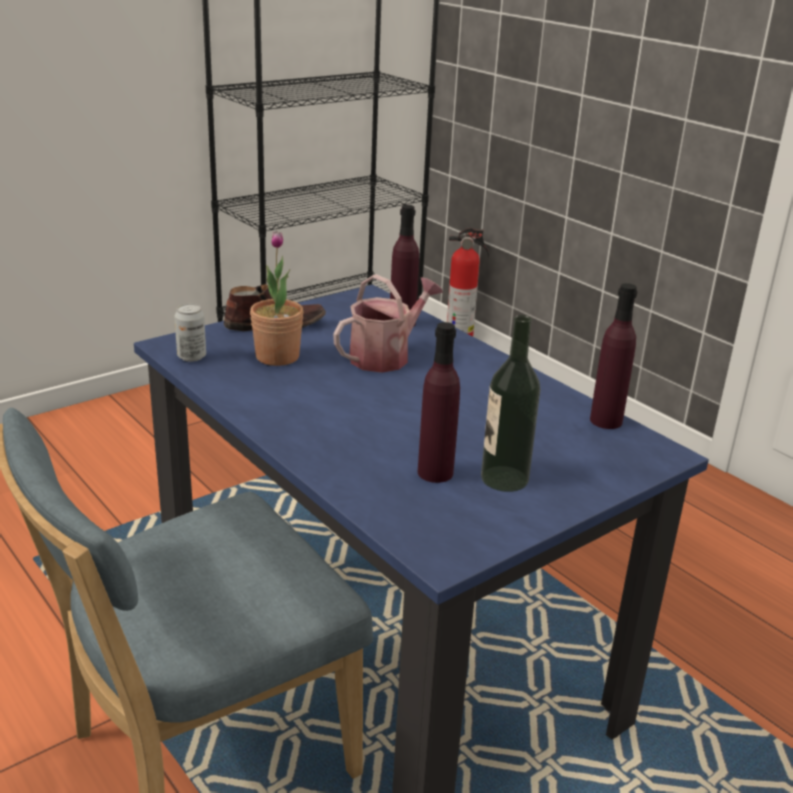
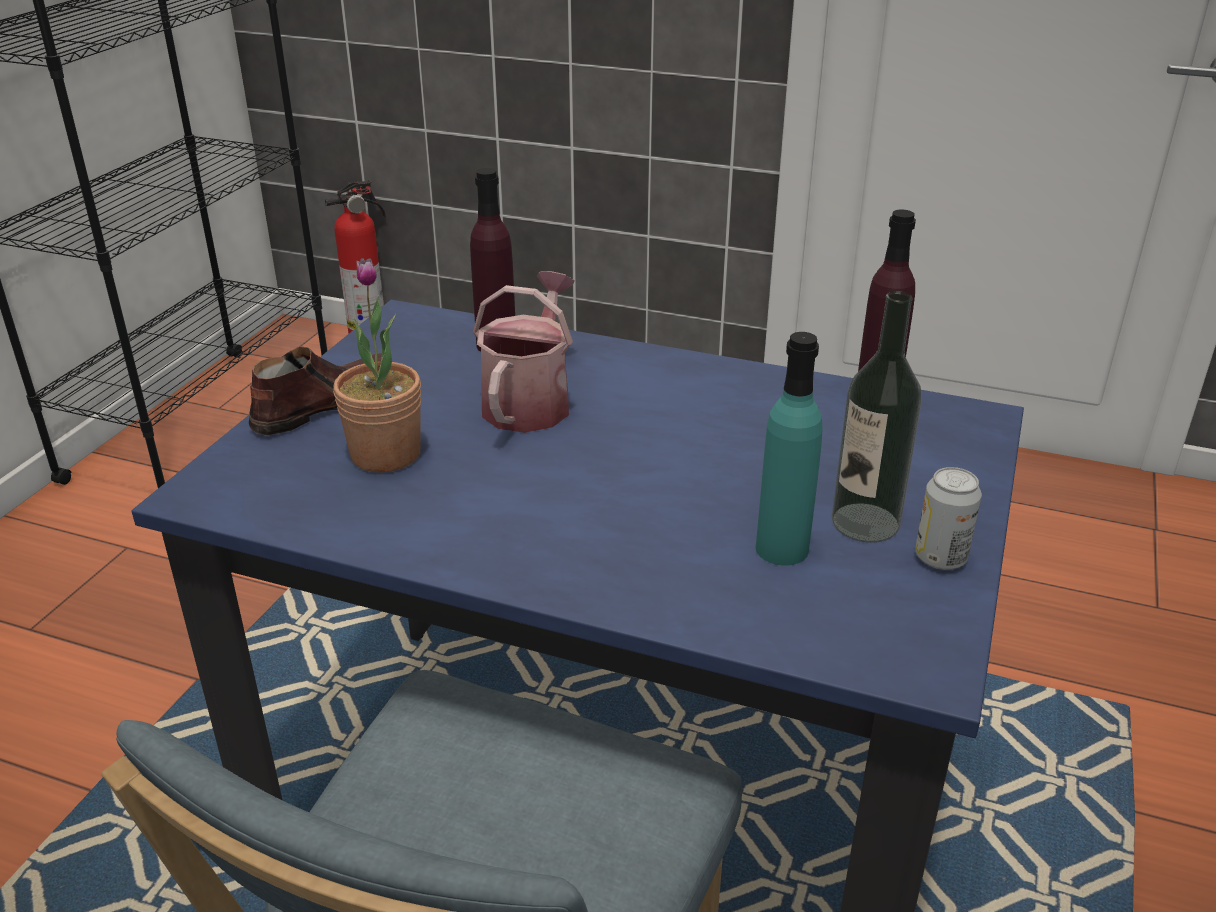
camera: 30 degrees left, 5 degrees up
(191, 357) = (256, 500): can -> can (940, 558)
(435, 472) = (782, 549): purple bottle -> turquoise bottle

